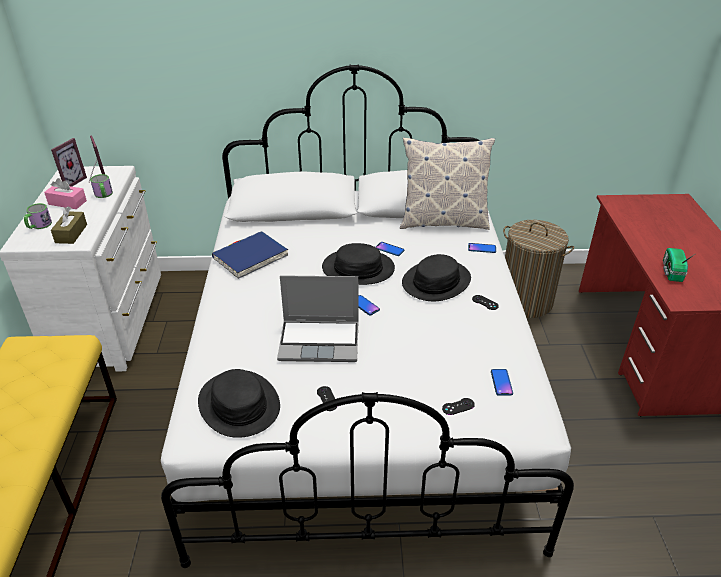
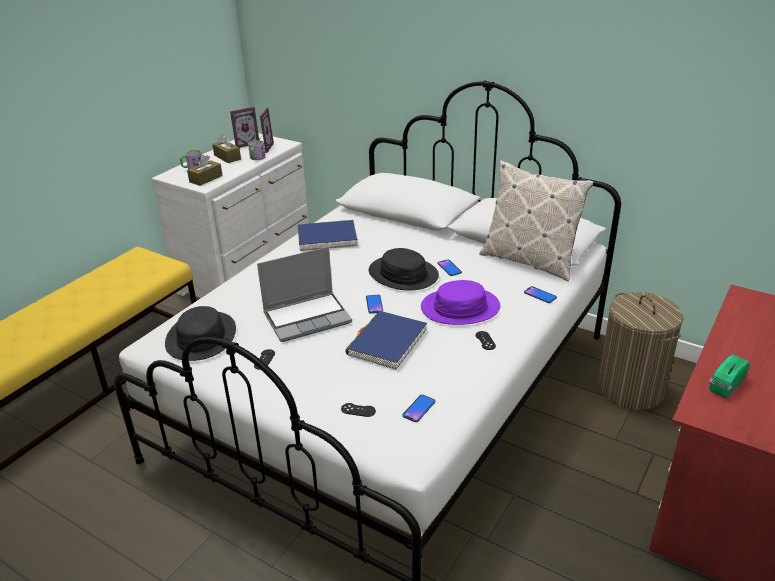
camera: 35 degrees right, 5 degrees down
(67, 202) = (227, 157): pink tissue box -> brown tissue box
(320, 341) = (308, 317): laptop -> laptop turned 60 degrees counterclockwise
(414, 336) = (387, 342): none -> blue book
(436, 281) = (460, 308): black hat -> purple hat

